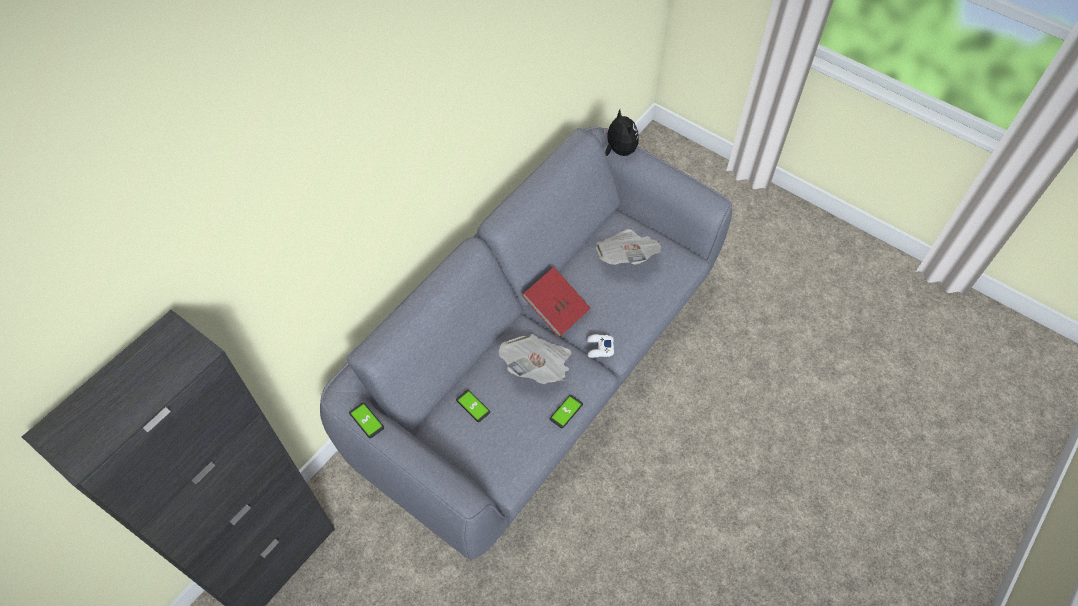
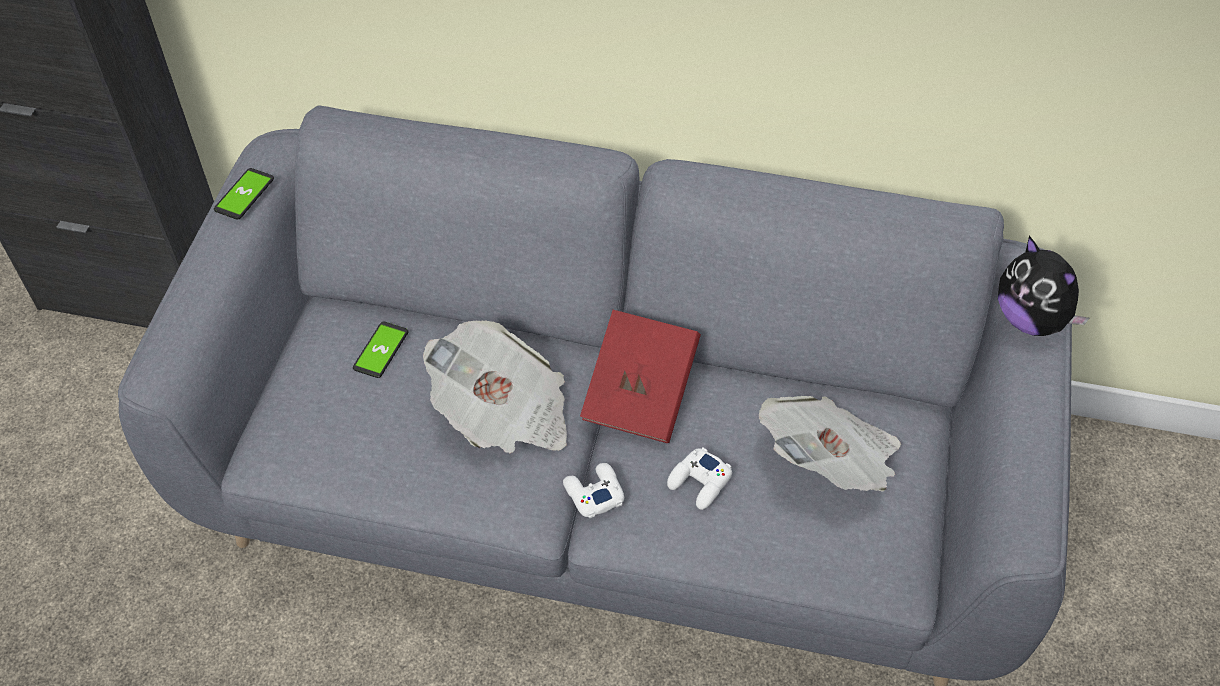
camera: 65 degrees right, 5 degrees down
(566, 412) = (432, 490): phone -> none
(614, 306) = (700, 482): none -> white game controller
(619, 151) = (1031, 319): plush toy -> plush toy turned 105 degrees clockwise

